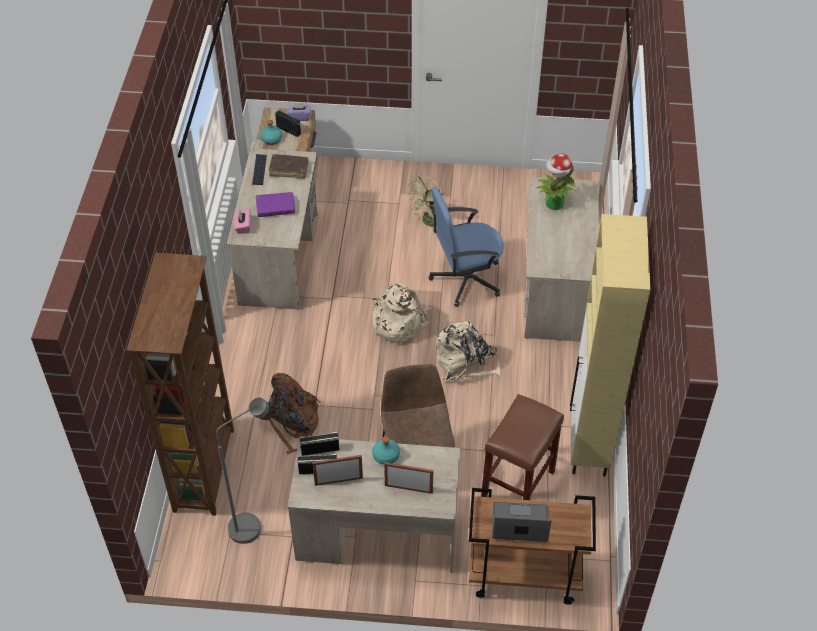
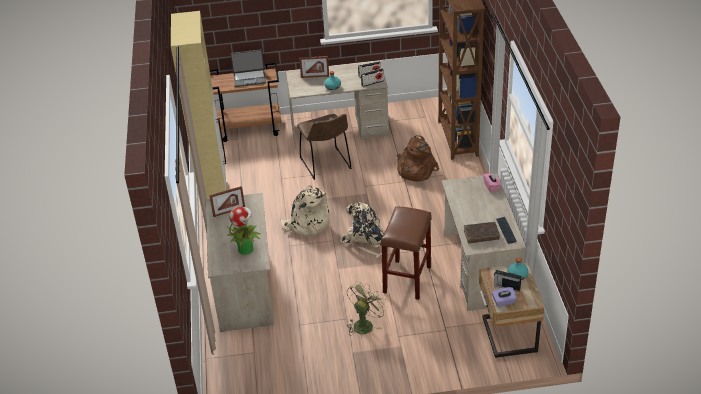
camera: 170 degrees right, 10 degrees down
(252, 524) = (414, 122): grey floor lamp -> none
(275, 208) = (474, 204): purple book -> none
(338, 481) = (356, 73): picture frame -> picture frame (229, 212)
(465, 279) = (321, 281): blue office chair -> none
(518, 486) = (259, 165): brown stool -> brown stool (407, 279)

